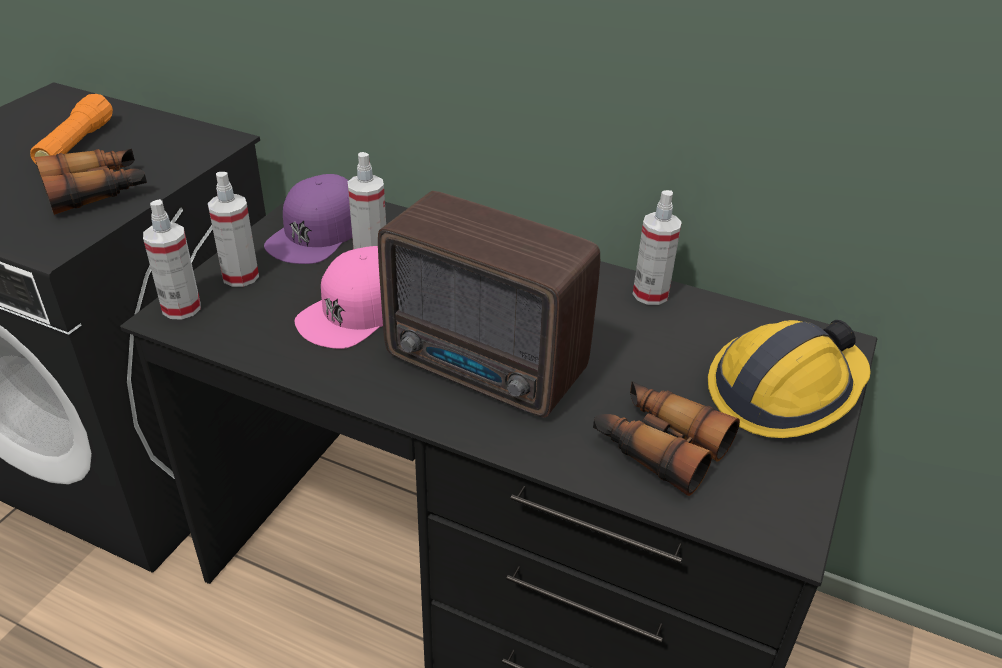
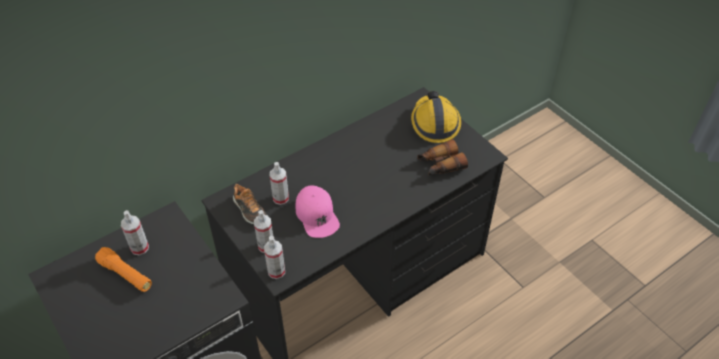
camera: 60 degrees left, 10 degrees up
(97, 191) = (185, 273): binoculars -> none
(317, 232) = (250, 211): purple cap -> shoe
(487, 369) = (377, 191): radio -> none
(650, 294) = (365, 128): spray bottle -> spray bottle (139, 248)

